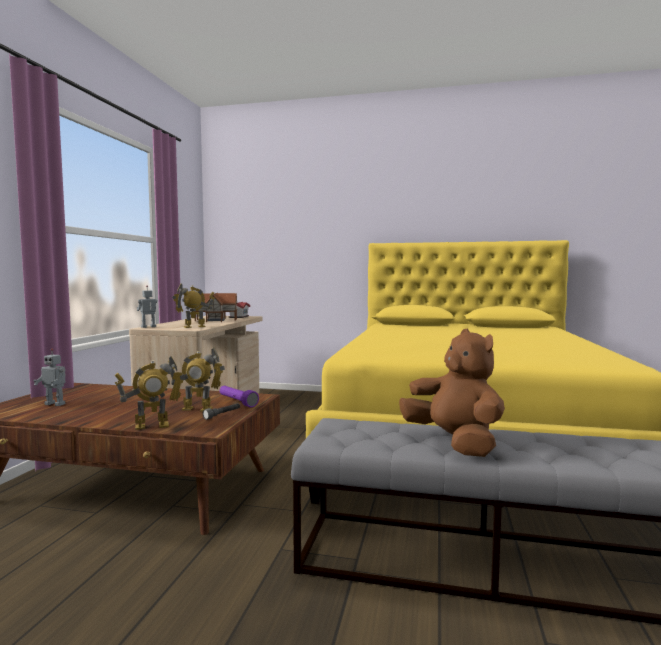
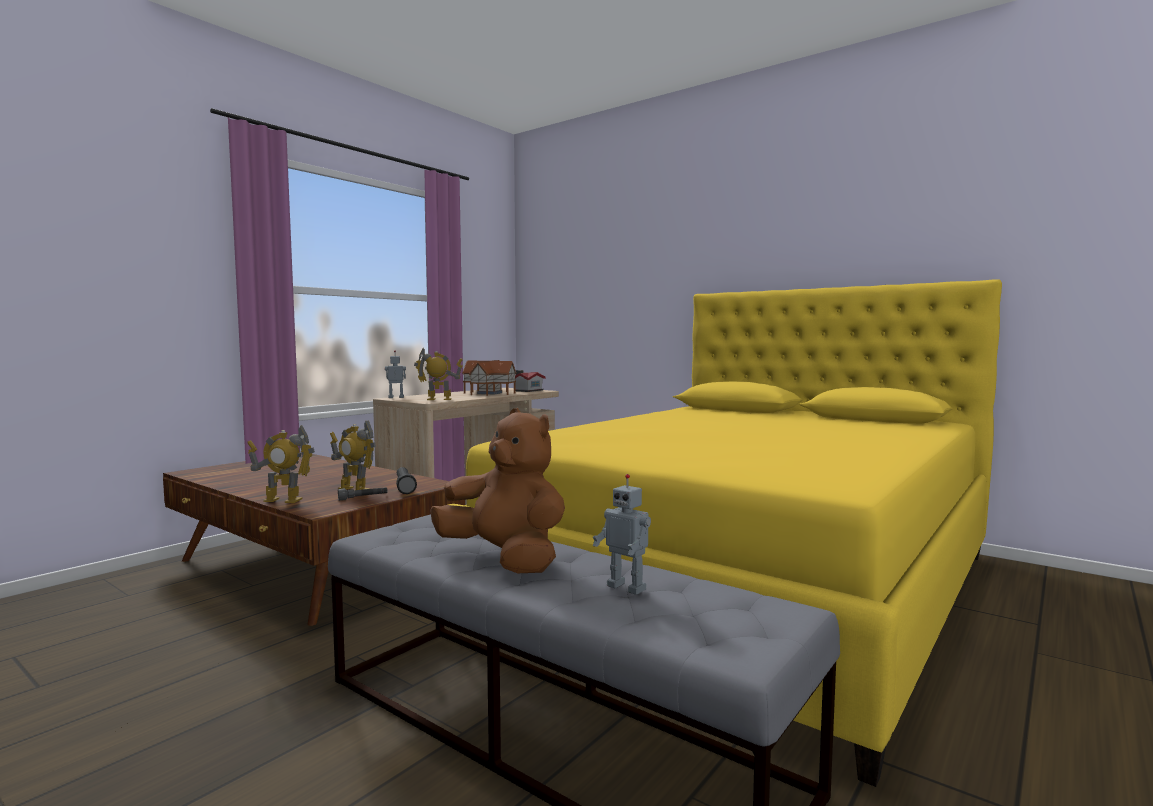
camera: 25 degrees right, 0 degrees up
(56, 404) = (253, 471): toy robot -> toy robot (627, 587)
(237, 402) = (404, 487): purple flashlight -> black flashlight
(454, 443) = (505, 559): brown plush toy -> brown plush toy turned 45 degrees counterclockwise

